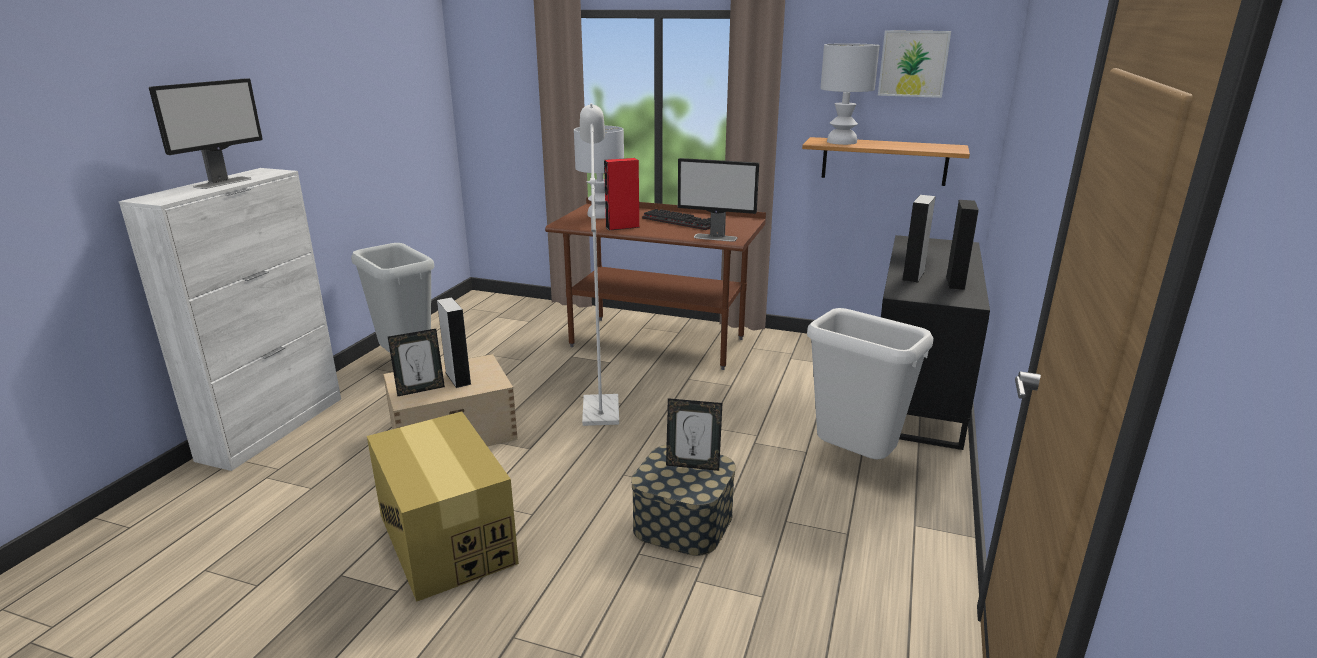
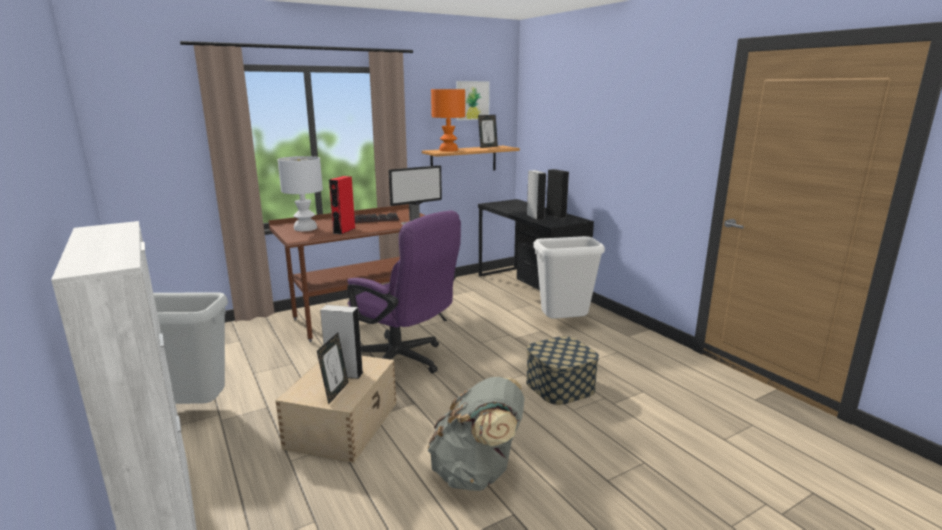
camera: 50 degrees left, 5 degrees down
(223, 182) = (106, 241): monitor -> none
(446, 539) = (477, 472): cardboard box -> grey backpack
(600, 405) = (404, 361): white floor lamp -> purple office chair
(693, 465) = (558, 346): picture frame -> picture frame (487, 147)
(842, 142) = (448, 150): white table lamp -> orange table lamp

